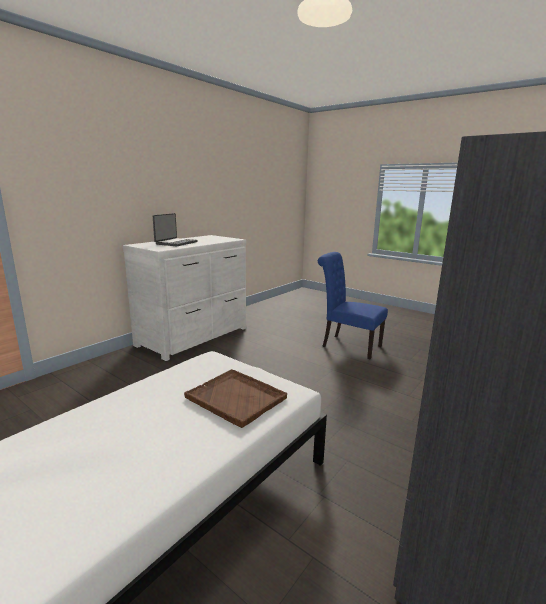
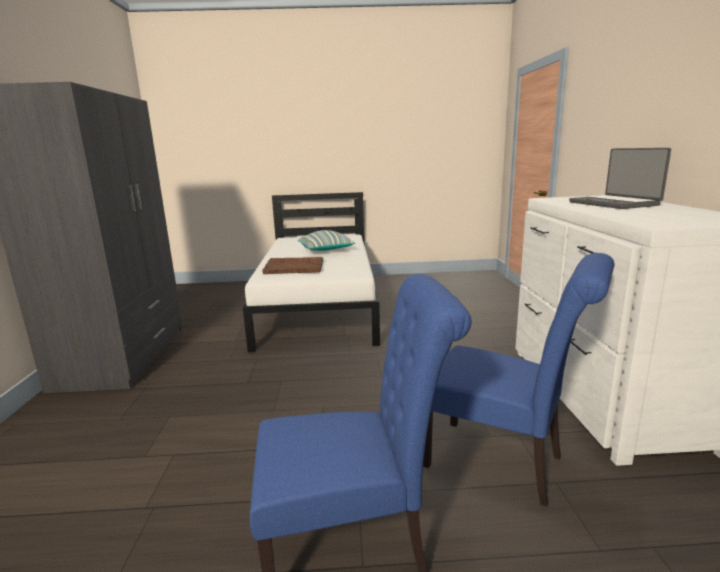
camera: 140 degrees right, 0 degrees up
(118, 429) = (326, 250): none -> pillow
(275, 340) = (502, 463): none -> blue chair

